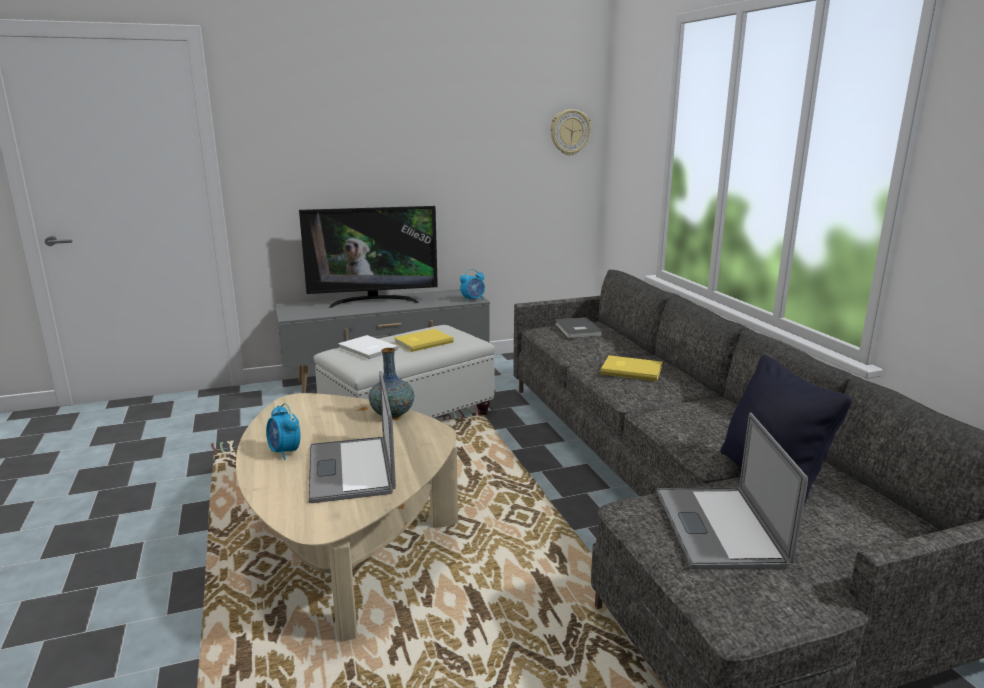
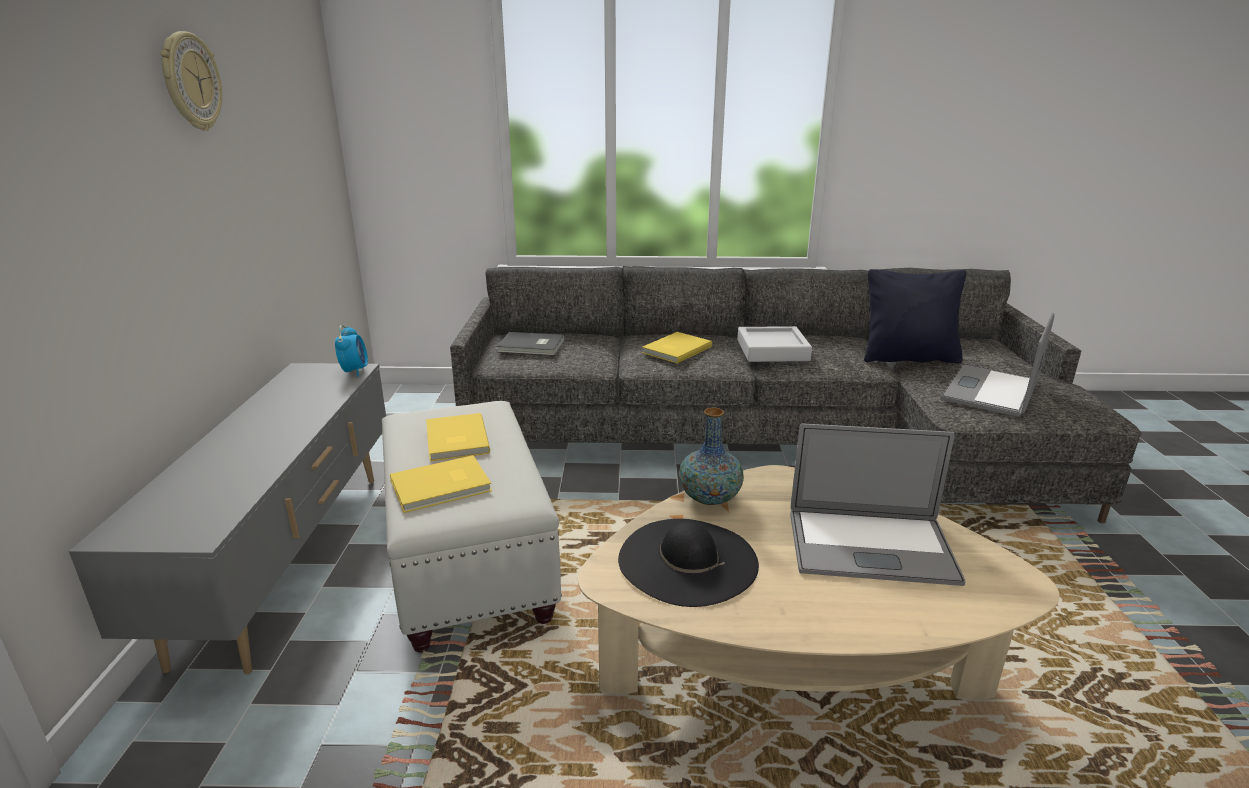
camera: 70 degrees left, 5 degrees up
(285, 452) = (810, 599): alarm clock -> none
(316, 416) = (687, 560): none -> black hat
(367, 350) = (443, 487): white book -> yellow book
(373, 301) = (235, 441): television -> none
(570, 132) = (313, 96): wall clock -> wall clock (190, 82)
(683, 405) = (772, 350): none -> grey tray
(719, 527) = (990, 390): laptop -> laptop turned 105 degrees clockwise

